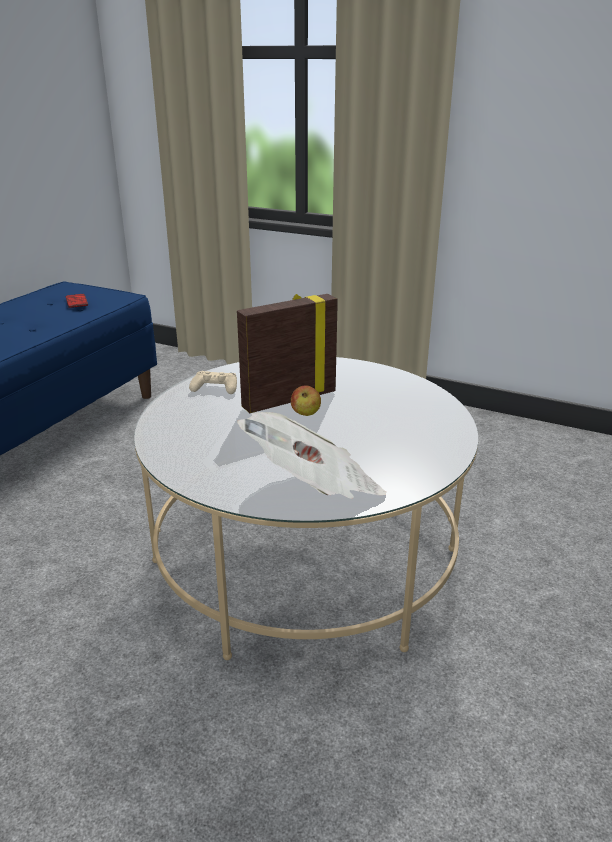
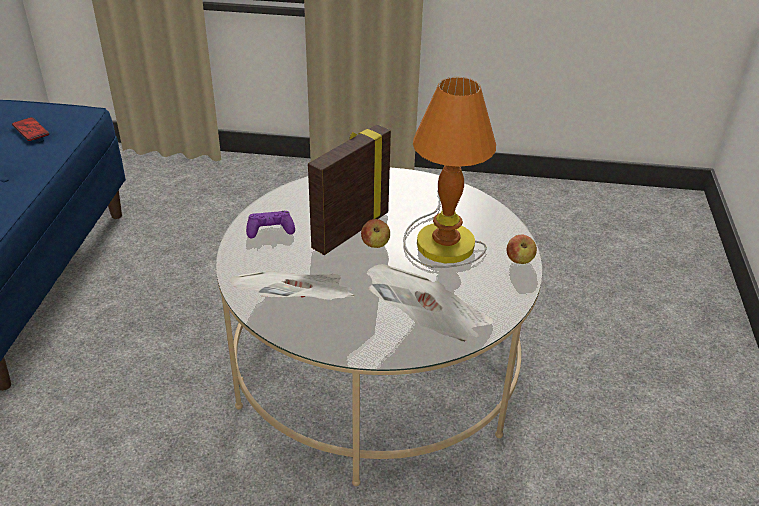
camera: 20 degrees left, 10 degrees up
(195, 450) = (299, 309): none -> newspaper
(215, 388) = (270, 229): beige game controller -> purple game controller
(375, 421) = (441, 241): none -> table lamp
(450, 449) = (519, 260): none -> apple

